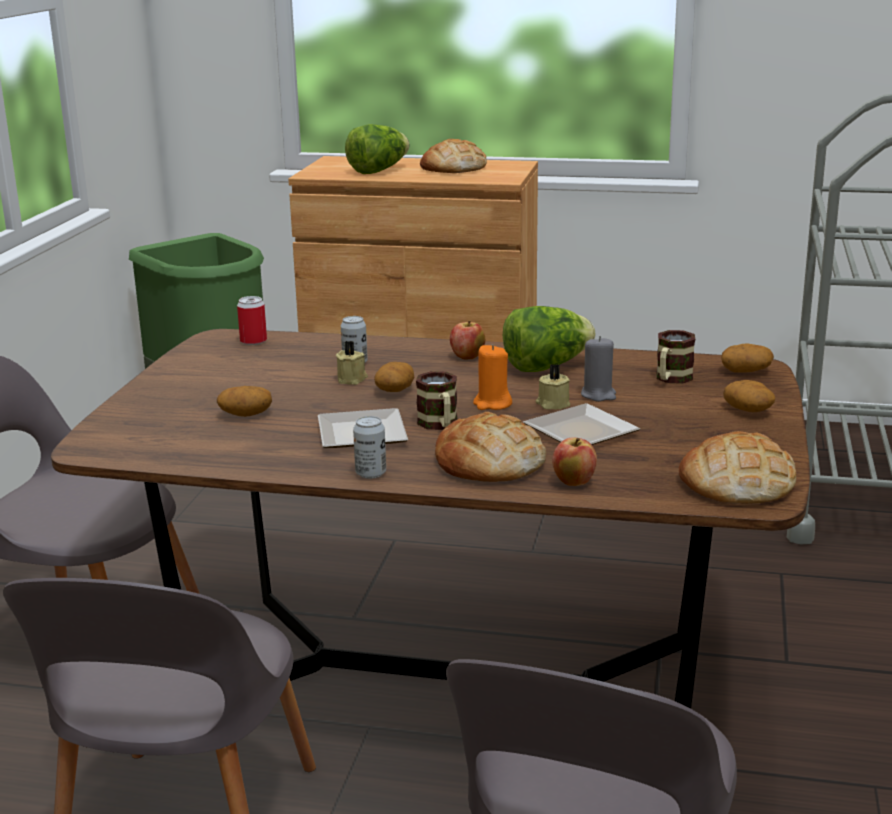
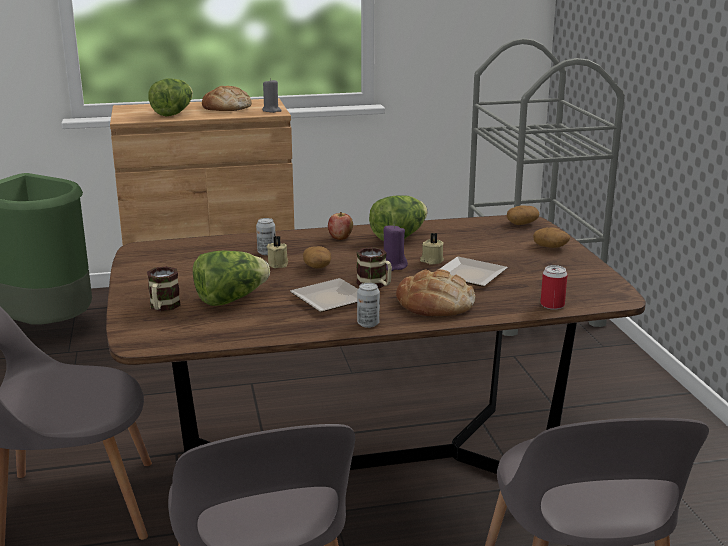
camera: 25 degrees left, 0 degrees up
(245, 414) = (230, 299): potato -> lettuce
(253, 341) = (172, 247): can -> can (552, 305)
(492, 404) = (393, 266): orange candle -> purple candle
(573, 482) = (501, 307): apple -> none
(598, 395) = (453, 250): grey candle -> grey candle (271, 110)
(671, 379) = (485, 234): mug -> mug (163, 307)
(736, 482) = (592, 290): bread -> none

